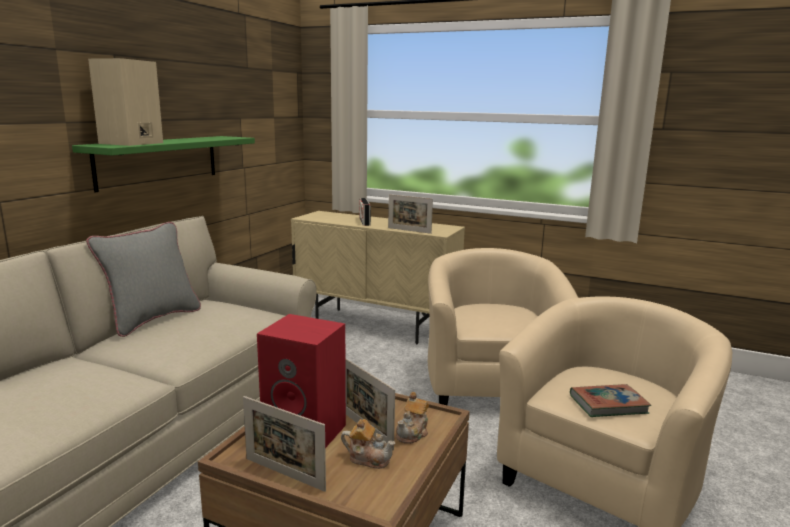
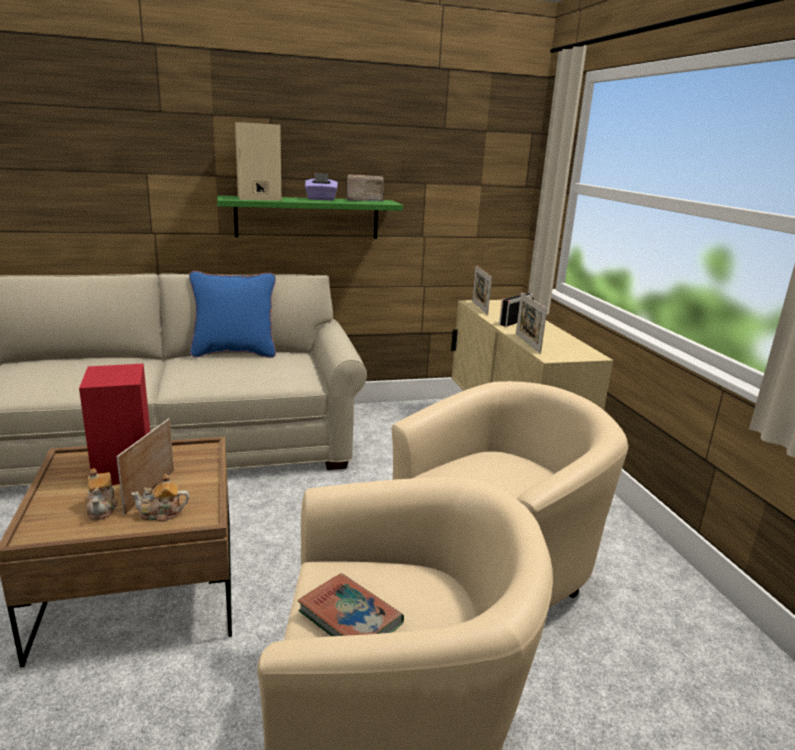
camera: 50 degrees right, 5 degrees up
(152, 319) = (234, 353): grey pillow -> blue pillow
(179, 139) = (321, 199): none -> purple tissue box
(212, 137) = (363, 200): none -> radio
(284, 474) = (56, 484): picture frame -> picture frame (479, 307)

